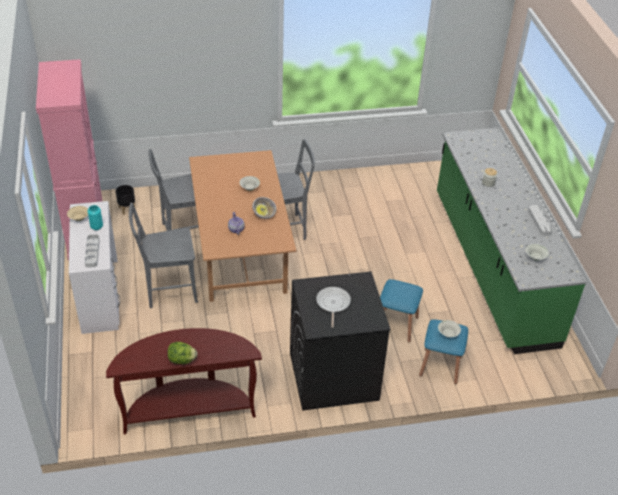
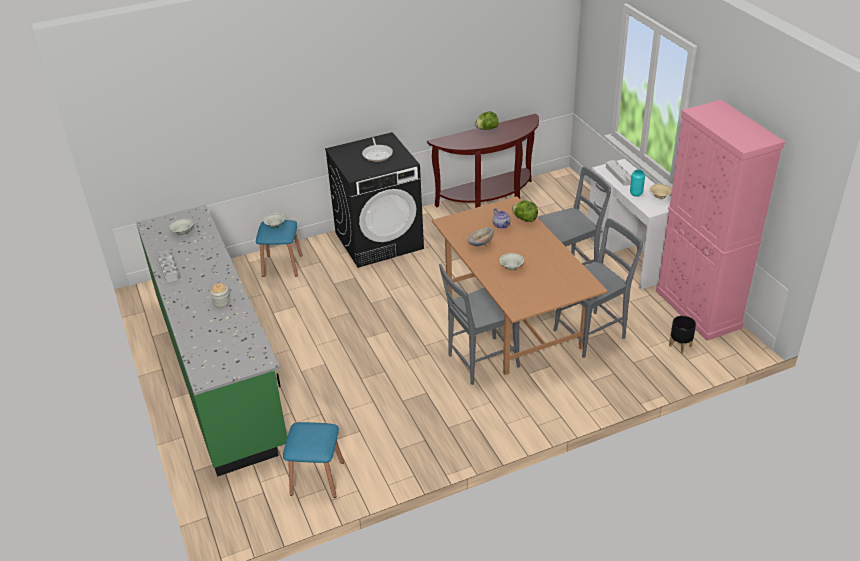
camera: 170 degrees right, 5 degrees down
(211, 231) = (524, 219): none -> lettuce
(396, 325) = (327, 289): blue stool -> blue stool (317, 478)

